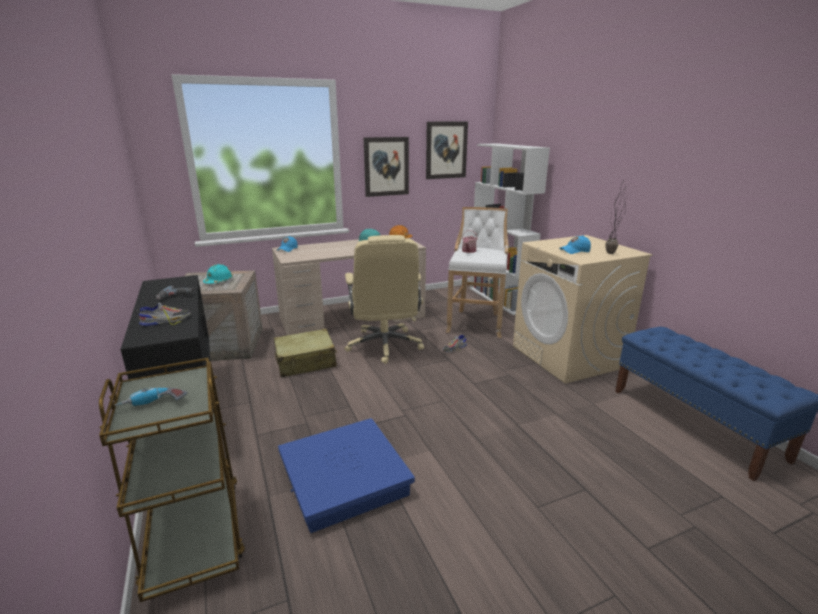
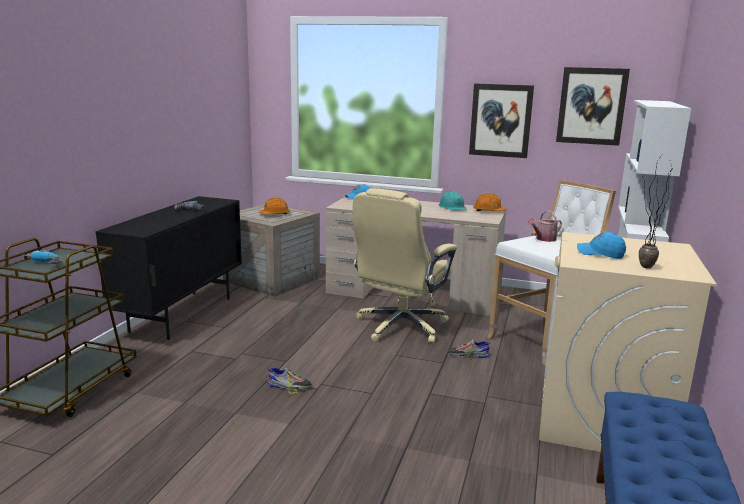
camera: 40 degrees right, 5 degrees down
(166, 320) = (151, 223): shoe -> shoe (289, 386)
(219, 281) = (275, 214): turquoise hard hat -> orange hard hat
(306, 362) = (310, 314): beige suitcase -> none
(344, 478) = (195, 407): blue storage box -> none

